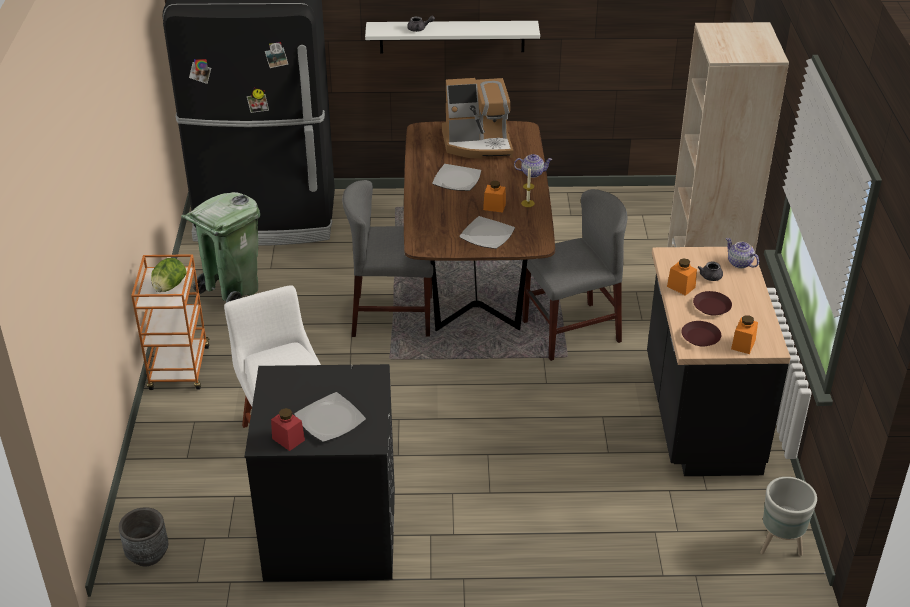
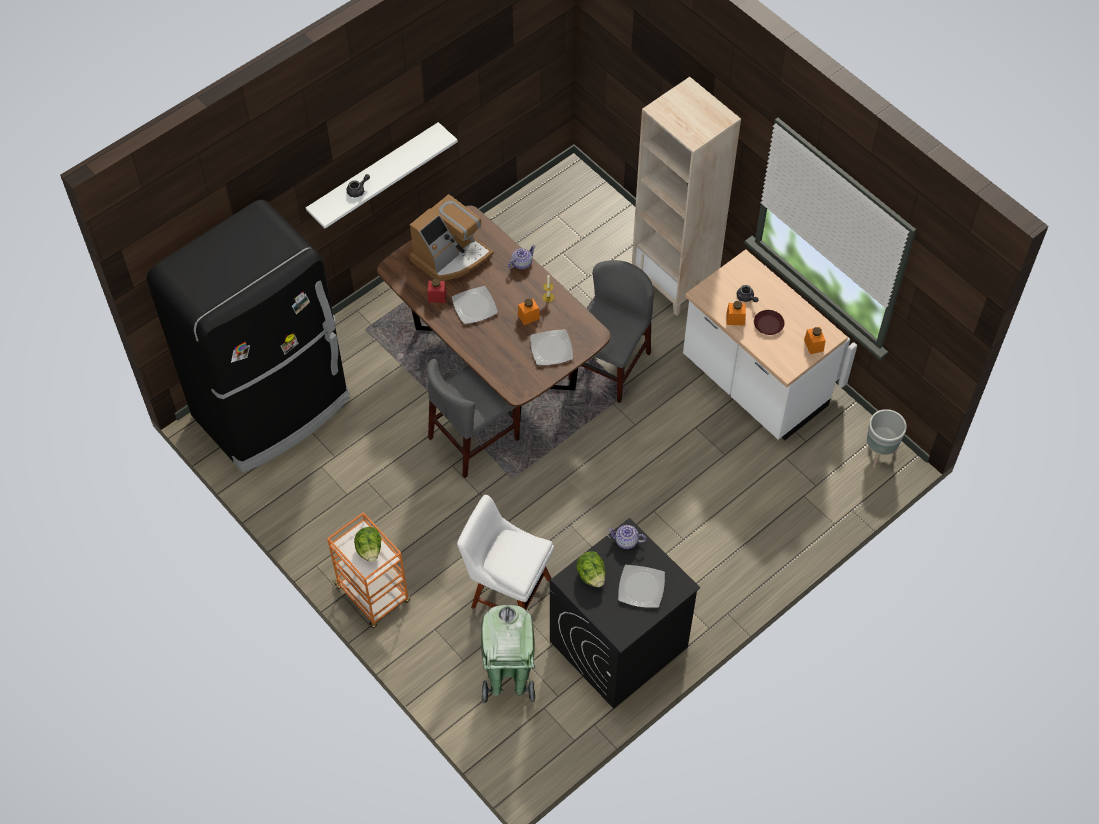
camera: 40 degrees left, 20 degrees up
(148, 555) = (522, 747): grey planter -> none
(231, 291) = (329, 499): green trash can -> green trash can (508, 679)
(288, 439) = (633, 620): red jar -> red jar (437, 297)
(298, 384) = (591, 575): none -> lettuce
(699, 416) = (753, 384): black counter -> white counter
(700, 337) = (784, 357): brown plate -> none
(740, 263) = (752, 271): teapot -> teapot (626, 541)

